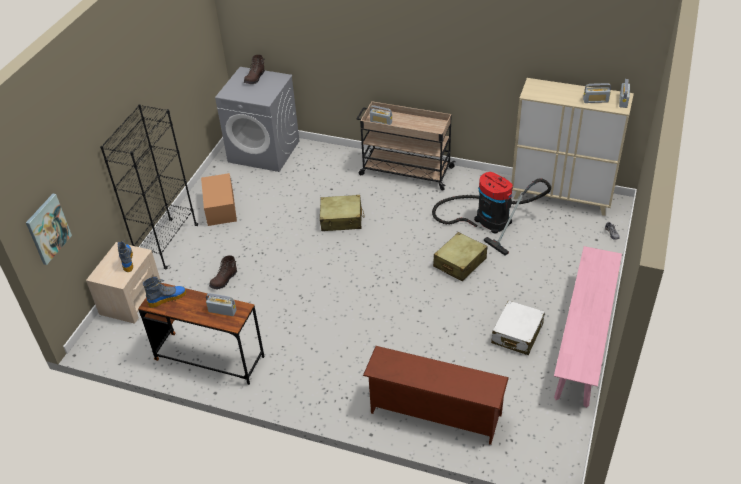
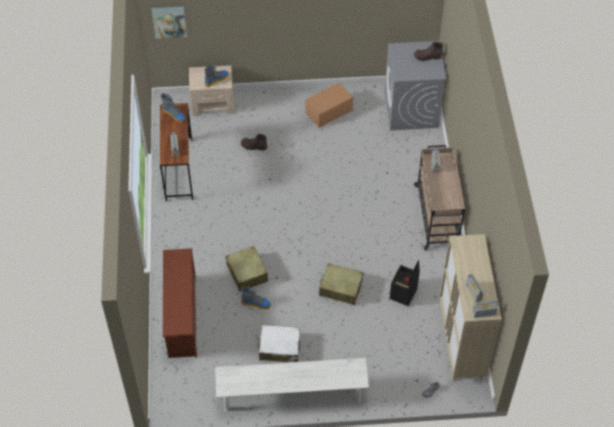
camera: 65 degrees right, 10 degrees up
(168, 244) = (275, 98): black bookcase -> none
(341, 219) = (353, 192): beige suitcase -> beige suitcase (247, 273)
(447, 337) = (256, 303): none -> boot
(489, 219) = (403, 294): vacuum cleaner -> black storage box
(584, 340) = (292, 395): pink bench -> white bench

